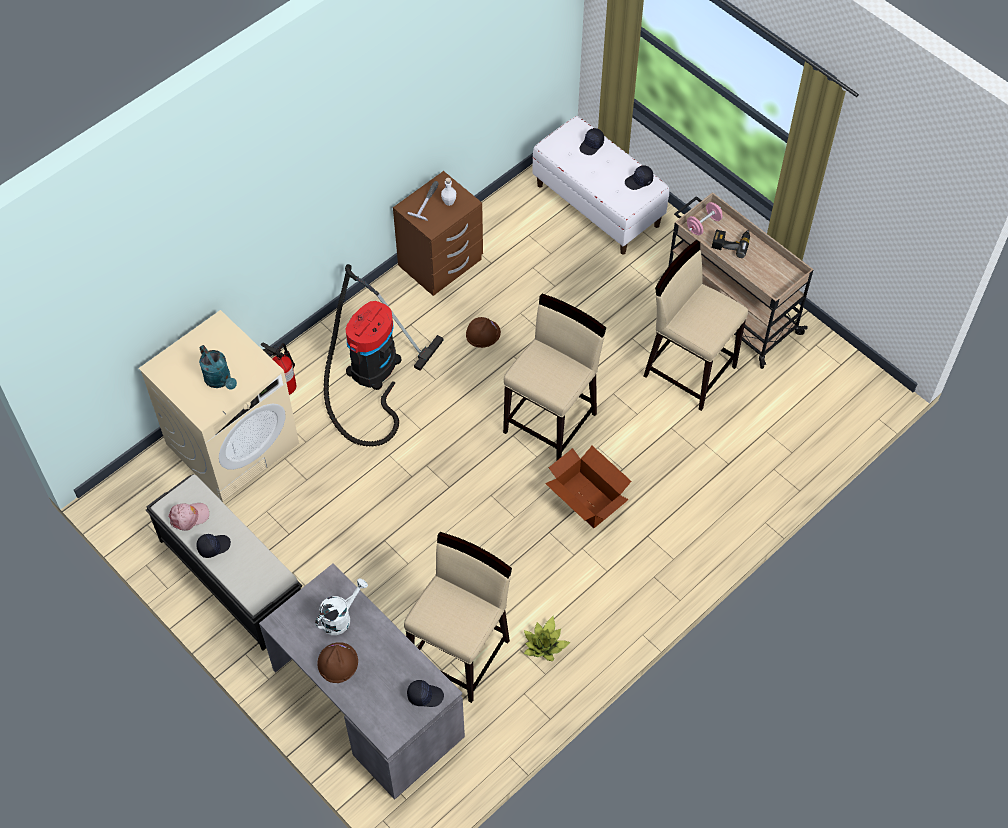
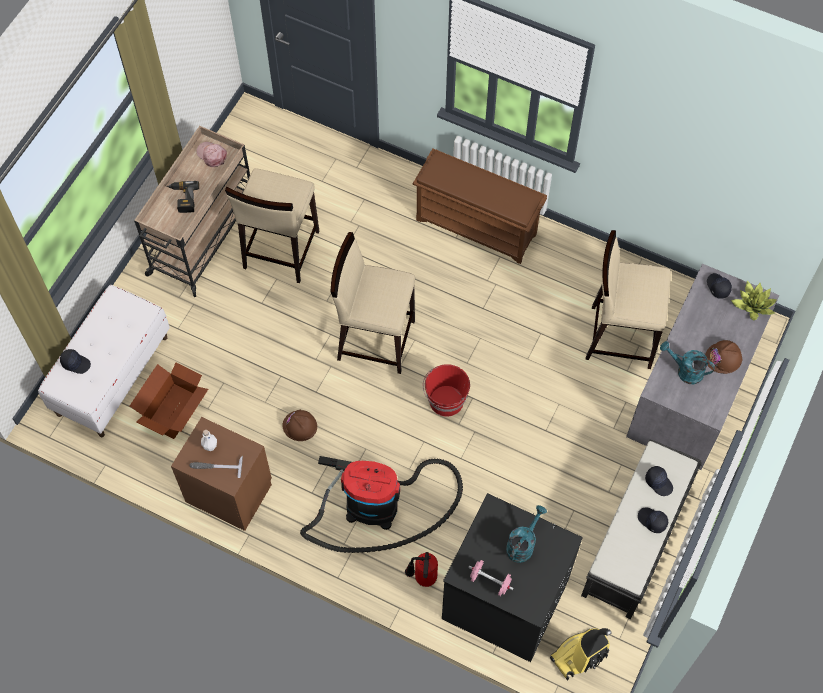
camera: 110 degrees left, 5 degrees up
(149, 485) = (579, 656): none -> vacuum cleaner
(189, 517) = (634, 555): pink cap -> pink cap (212, 155)
(233, 443) = (504, 599): beige washing machine -> black washing machine
(340, 617) = (685, 371): white watering can -> turquoise watering can
(455, 462) = (446, 401): none -> red bucket
(545, 645) = (583, 280): potted plant -> potted plant (752, 305)
(586, 500) = (441, 290): cardboard box -> cardboard box (174, 411)
(639, 181) = (111, 309): black cap -> black cap (659, 482)
(654, 562) = (477, 226): none -> brown shoe rack
(703, 225) = (168, 225): pink dumbbell -> pink dumbbell (490, 581)

